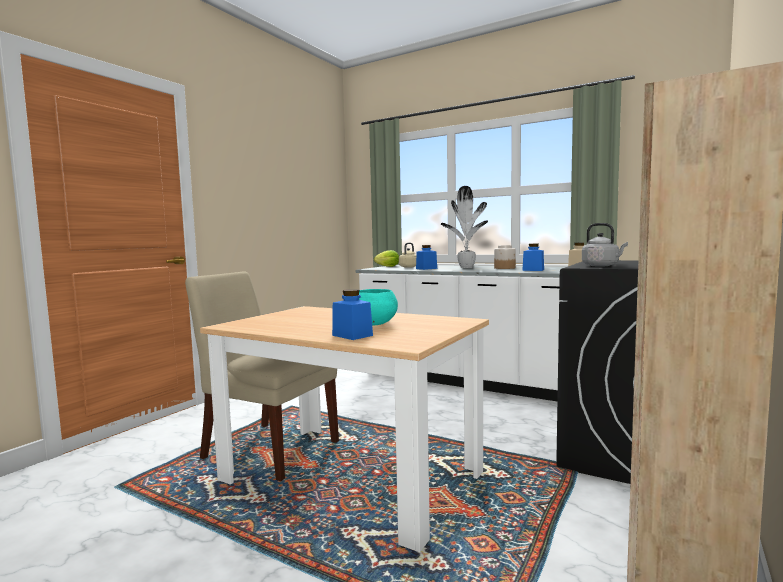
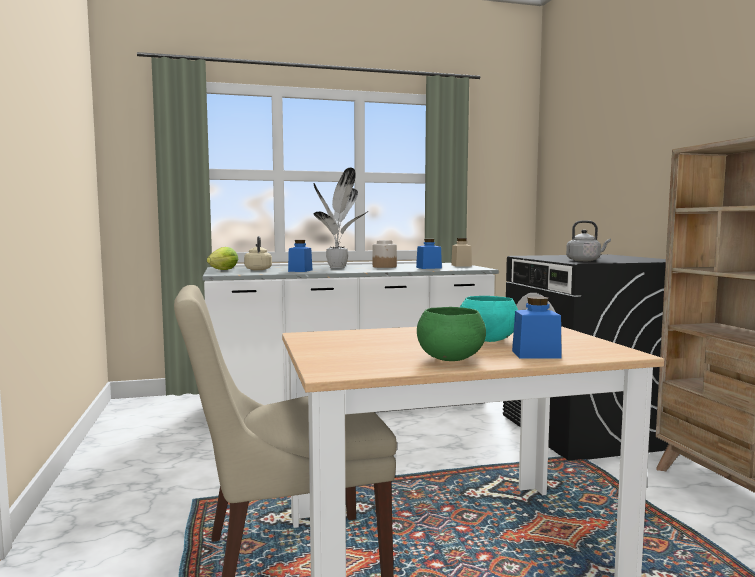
camera: 45 degrees left, 0 degrees up
(298, 329) = (449, 359): none -> green bowl

